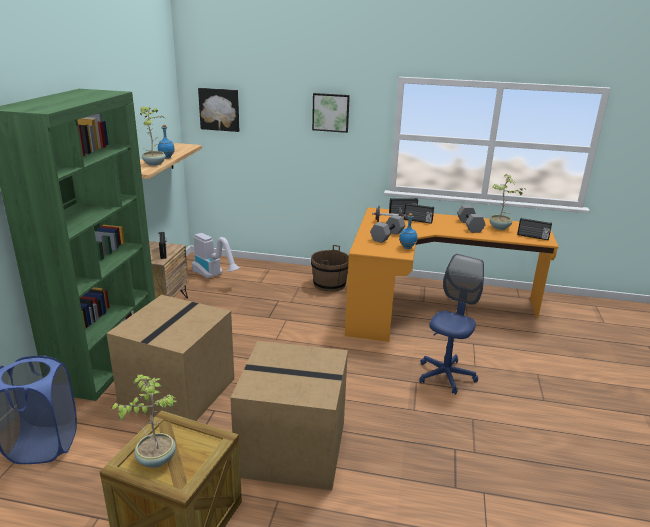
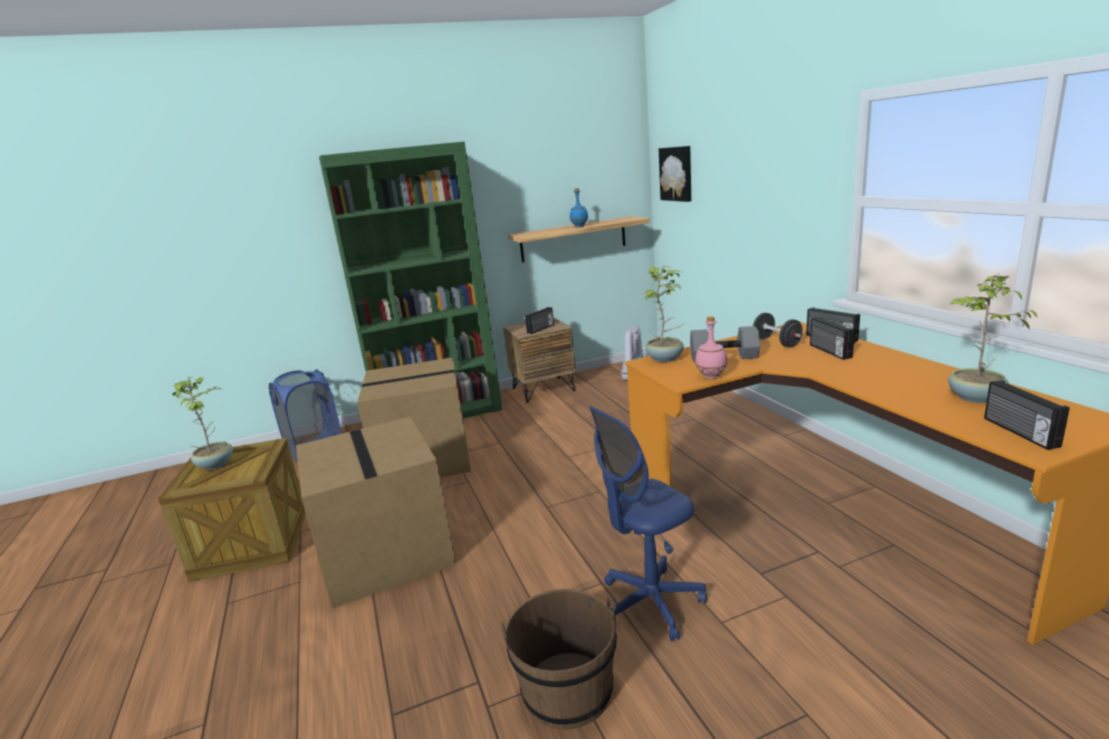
camera: 60 degrees right, 5 degrees down
(155, 164) = (553, 230): potted plant -> potted plant (666, 358)
(329, 284) = (734, 430): brown bucket -> brown bucket (567, 691)
(331, 112) = (776, 166): picture -> none
(407, 247) = (711, 376): blue bottle -> pink bottle
(445, 376) = (650, 603): blue office chair -> blue office chair turned 150 degrees clockwise
(470, 226) = (911, 380): grey dumbbell -> none

